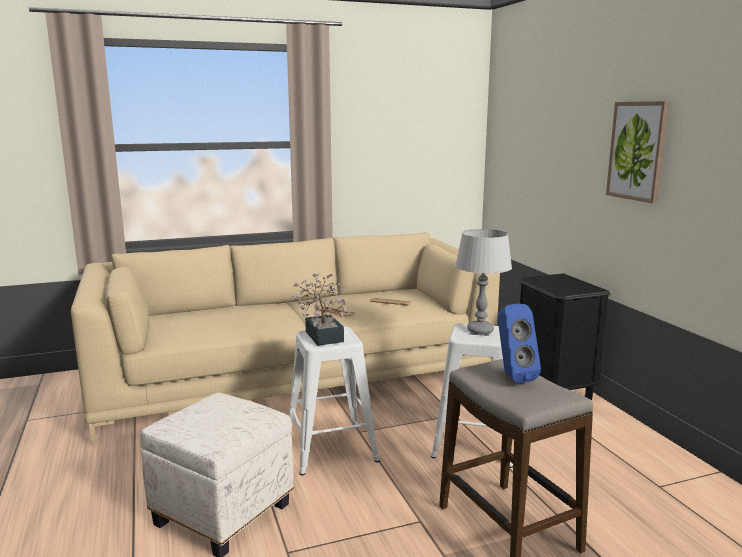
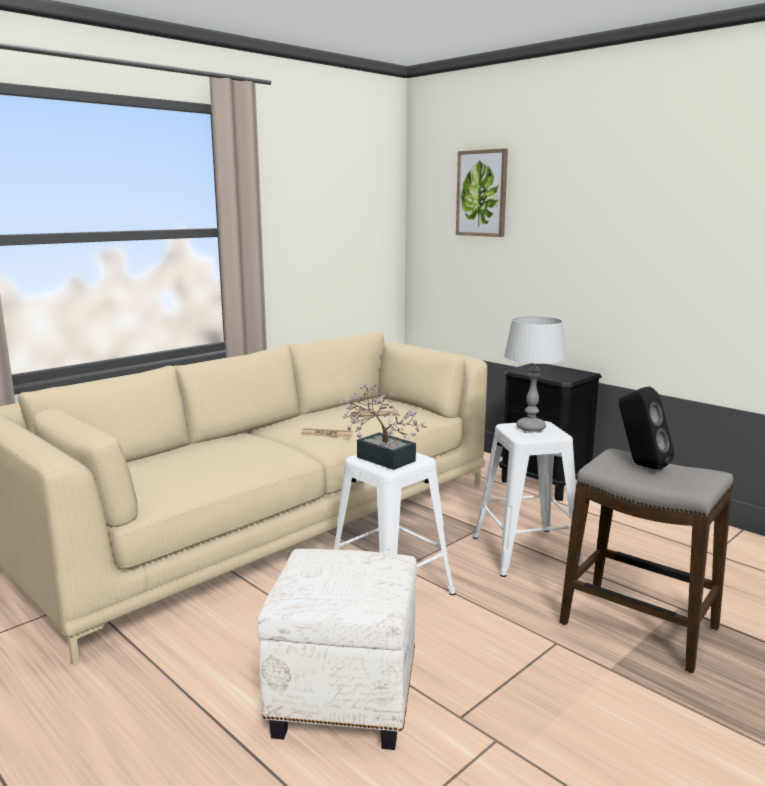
camera: 25 degrees left, 0 degrees up
(512, 376) = (640, 465): blue speaker -> black speaker
(638, 151) = (626, 229): picture -> picture (482, 193)

